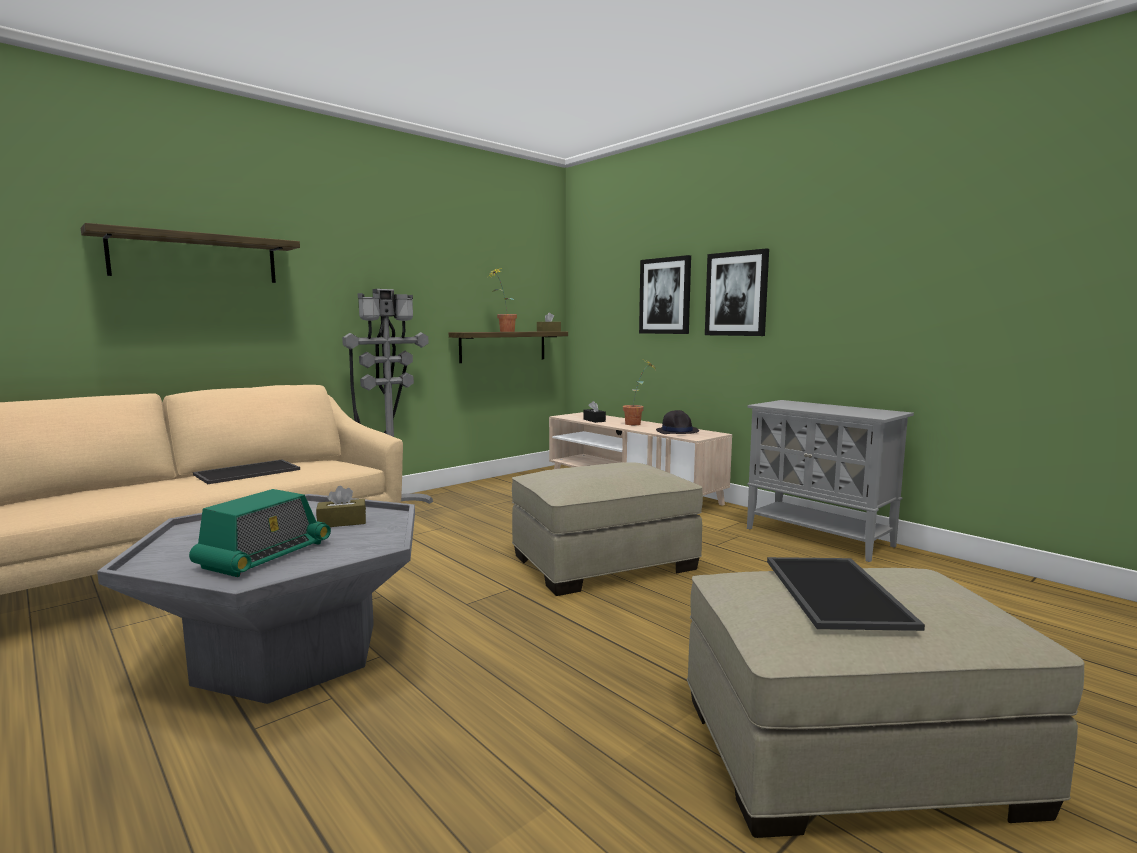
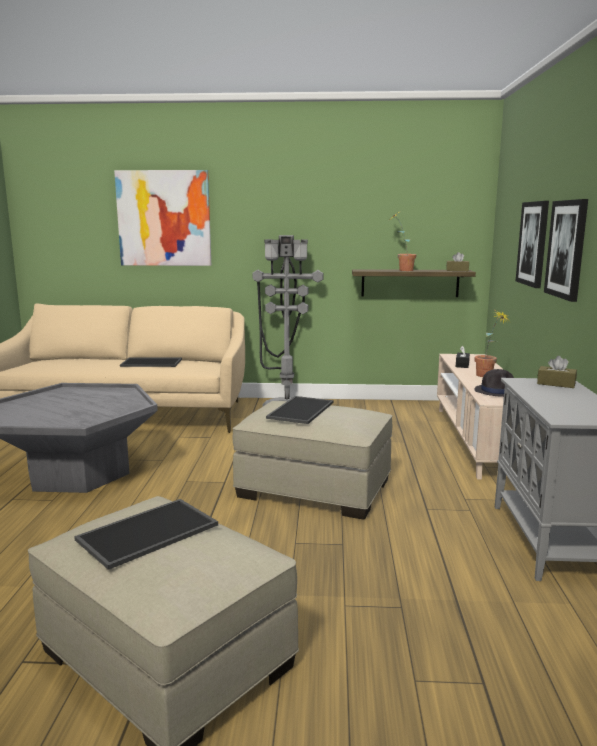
camera: 45 degrees right, 5 degrees up
(195, 258) = (164, 218): shelf -> picture
(264, 555) = (47, 413): radio -> none
(342, 522) = (112, 405): brown tissue box -> brown tissue box (556, 384)
(588, 472) = (300, 410): none -> tray

